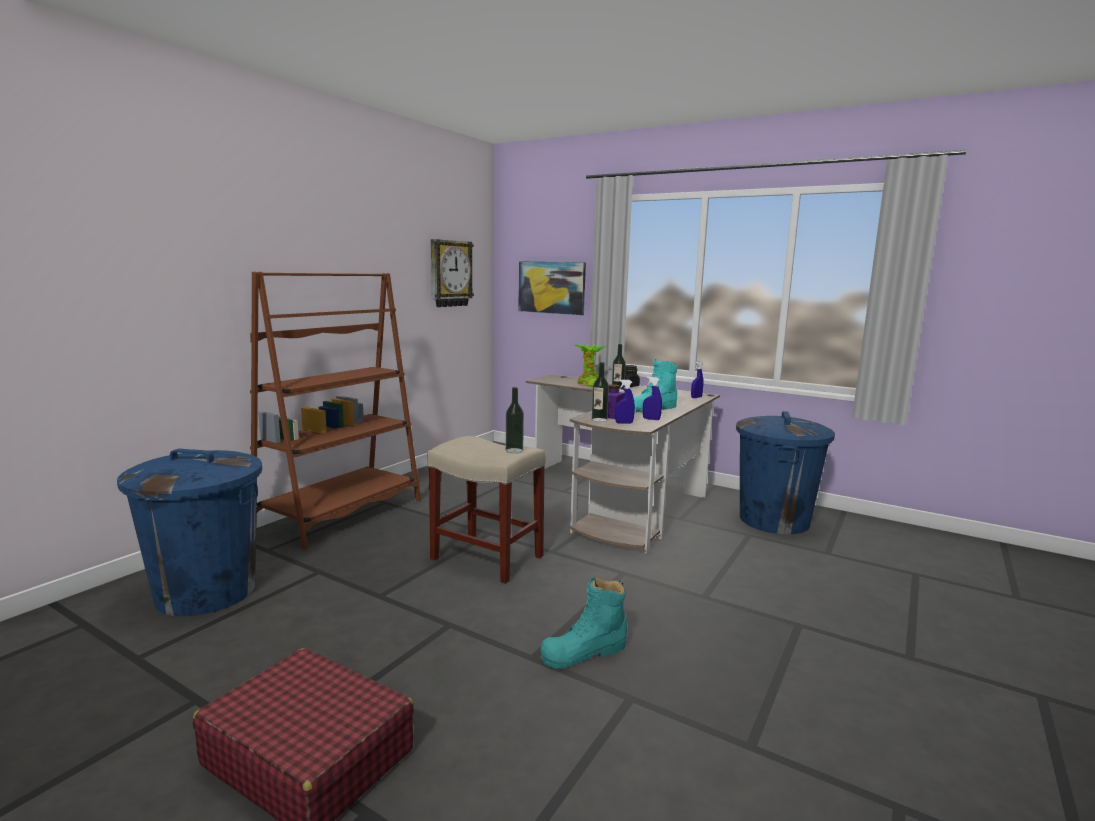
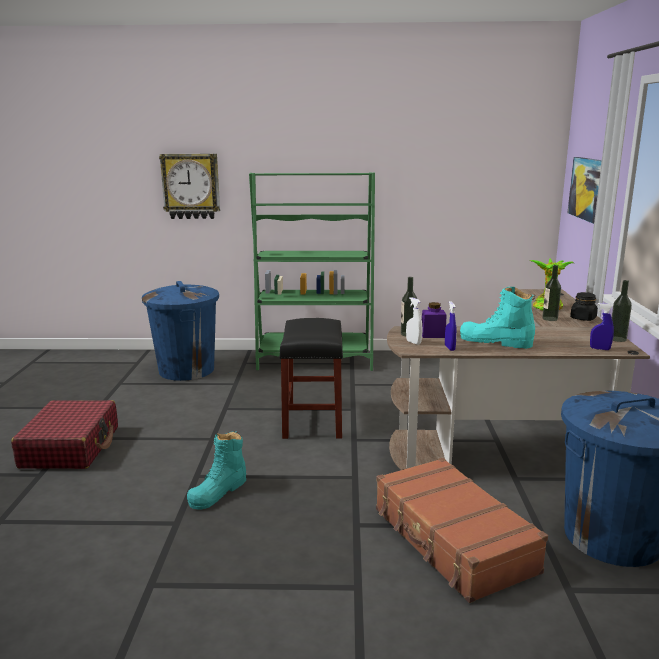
camera: 60 degrees right, 5 degrees up
(342, 515) = (314, 360): brown bookcase -> green bookcase
(450, 273) = (488, 170): wall clock -> wall clock (191, 186)
(485, 557) = (313, 420): beige stool -> black stool
(514, 450) = (310, 336): bottle -> bottle (617, 339)
(584, 652) = (218, 492): turquoise boot -> turquoise boot turned 90 degrees counterclockwise
(624, 423) = (413, 342): blue spray bottle -> white spray bottle
(751, 567) = (452, 540): none -> brown suitcase

